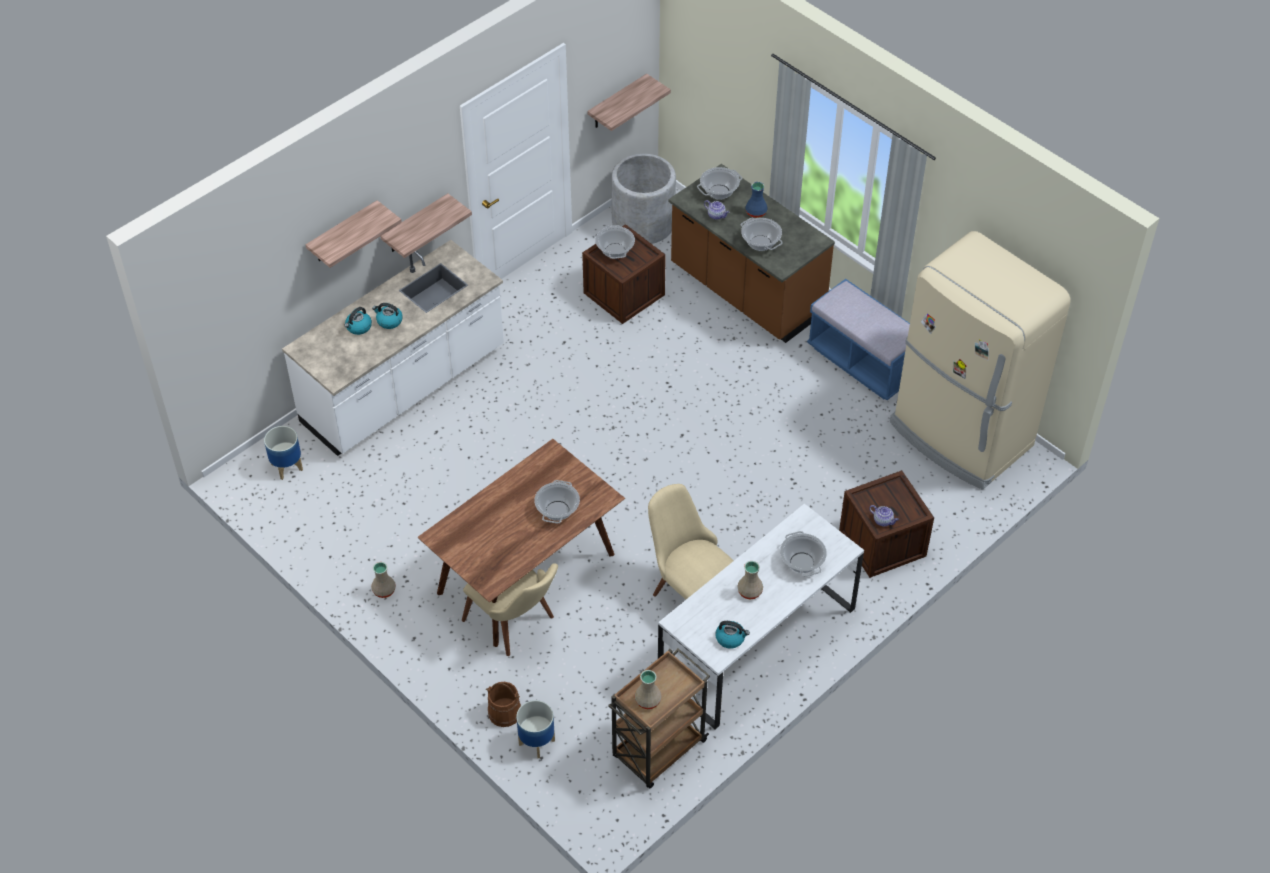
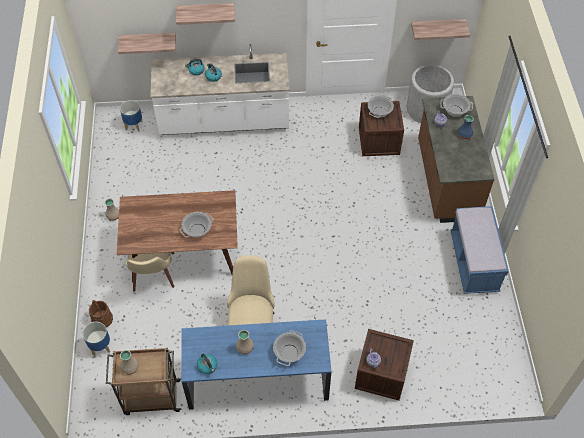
camera: 40 degrees right, 5 degrees up
(415, 224) = (262, 32): shelf -> shelf (148, 40)
(757, 643) = (257, 379): white desk -> blue desk
(761, 243) = (449, 154): cooking pot -> none
(960, 436) = (489, 344): beige fridge -> none

